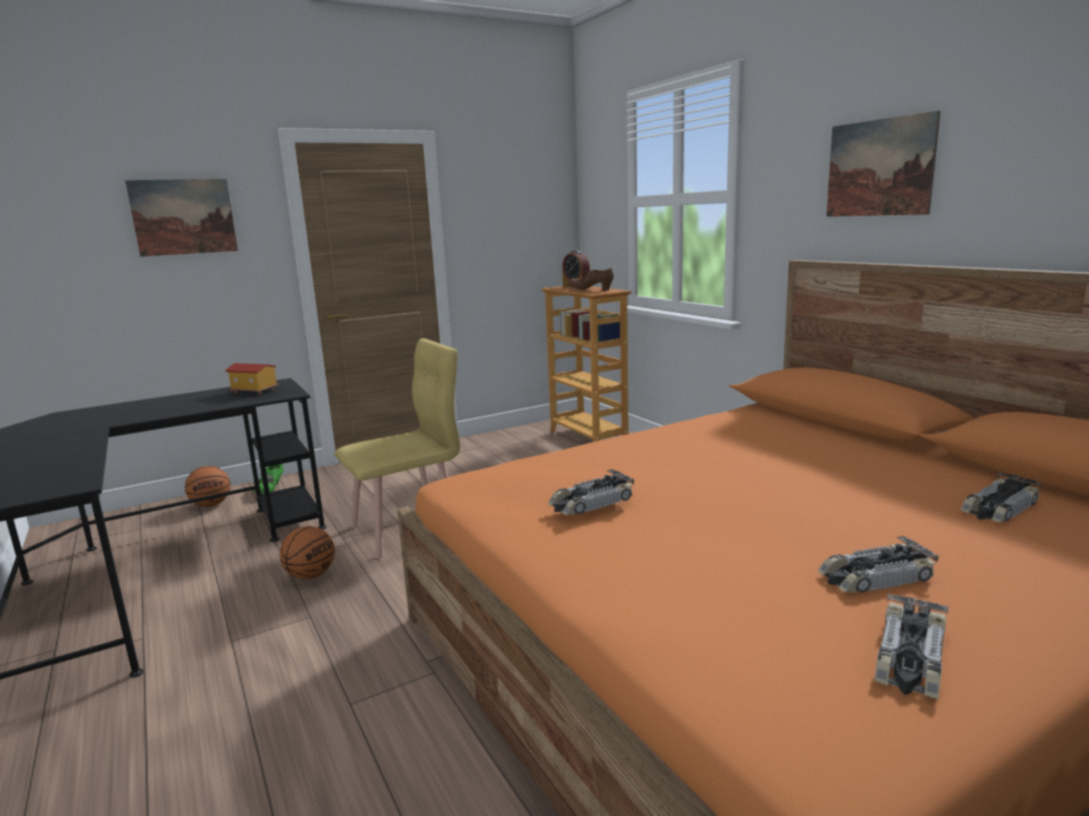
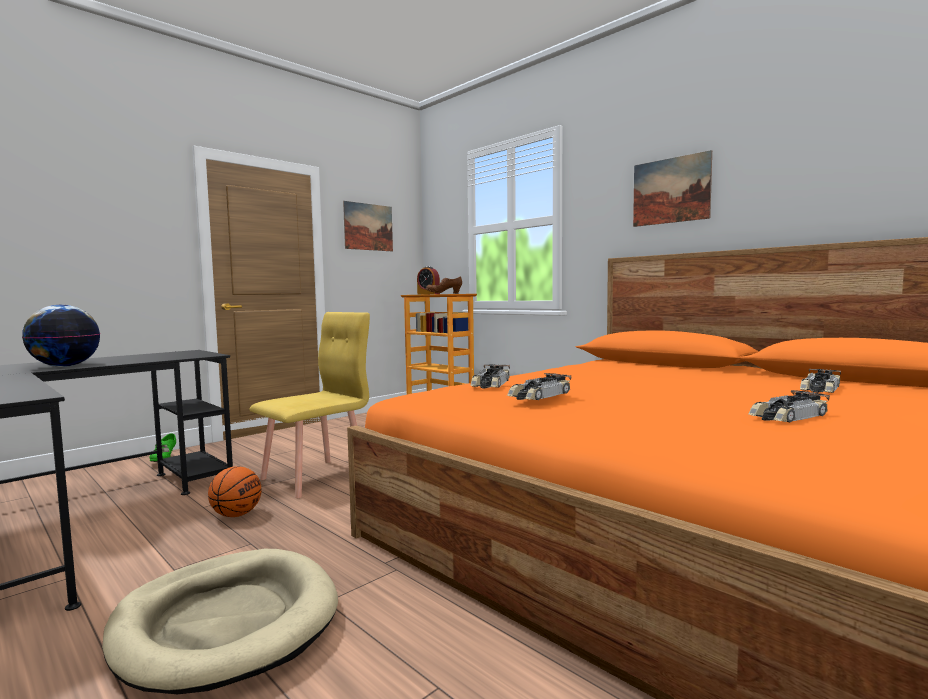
camera: 15 degrees left, 10 degrees down
(144, 415) = (65, 366): none -> globe
(183, 217) = (100, 207): picture -> picture (368, 227)
(211, 505) = (104, 474): basketball -> none
(253, 715) = (227, 622): none -> beige dog bed
(254, 391) = (170, 355): toy house -> none
(910, 658) = (864, 444): toy car -> toy car (490, 384)

